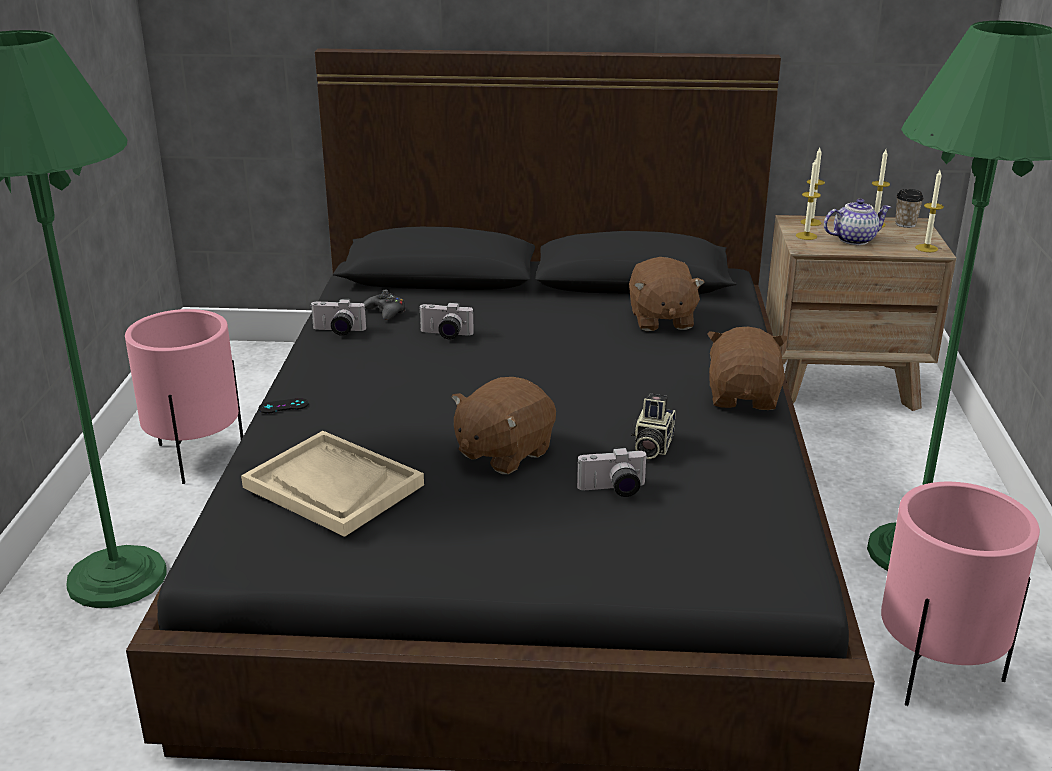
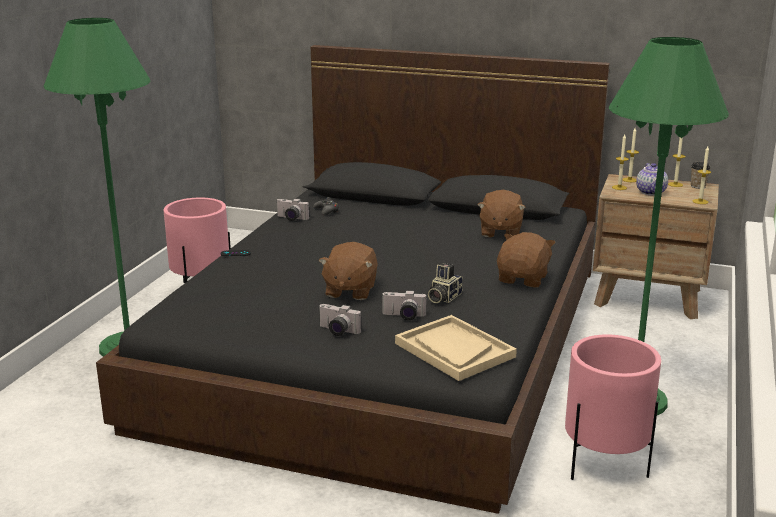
camera: 15 degrees right, 5 degrees down
(332, 486) = (238, 294): beige tray -> beige tray (454, 350)
(445, 335) = (355, 227): camera -> camera (337, 331)
(503, 453) = (349, 290): brown plush toy -> brown plush toy turned 45 degrees counterclockwise
(854, 239) = (651, 192): teapot -> teapot turned 90 degrees clockwise

